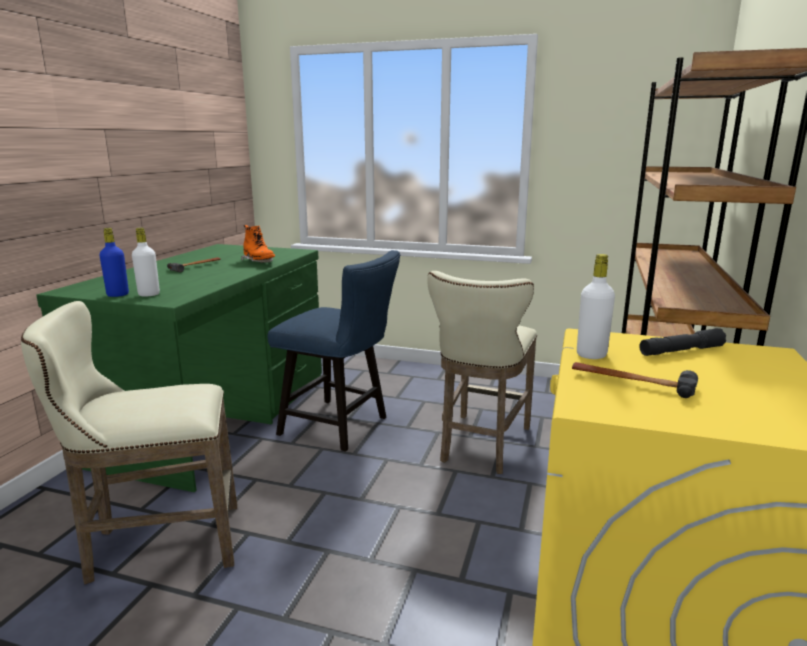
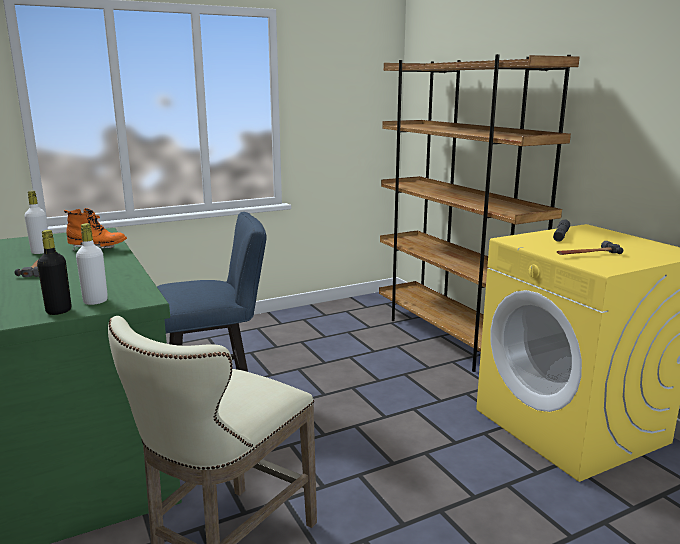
camera: 45 degrees left, 0 degrees up
(118, 295) = (59, 311): blue bottle -> black bottle
(481, 446) = (342, 365): beige stool -> none
(591, 355) = (540, 247): white bottle -> white bottle (41, 252)

